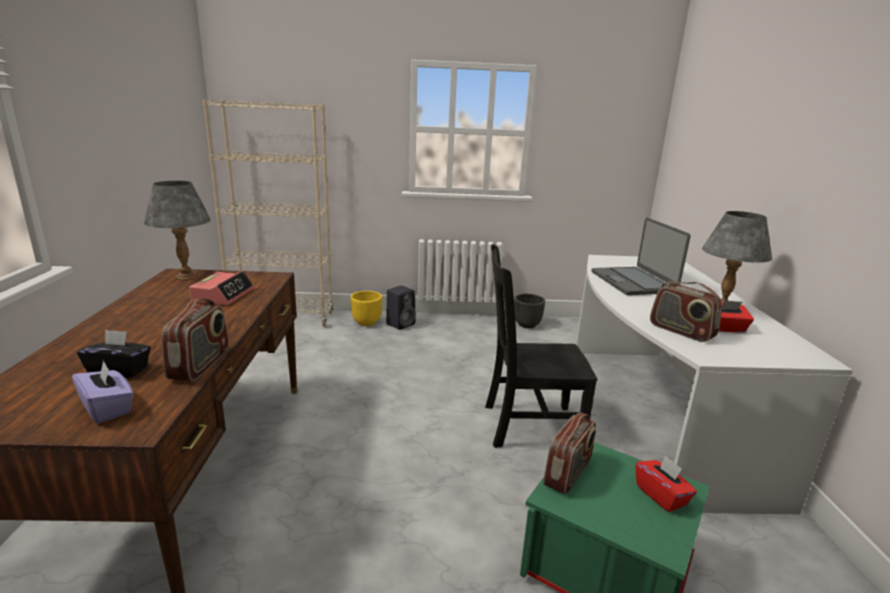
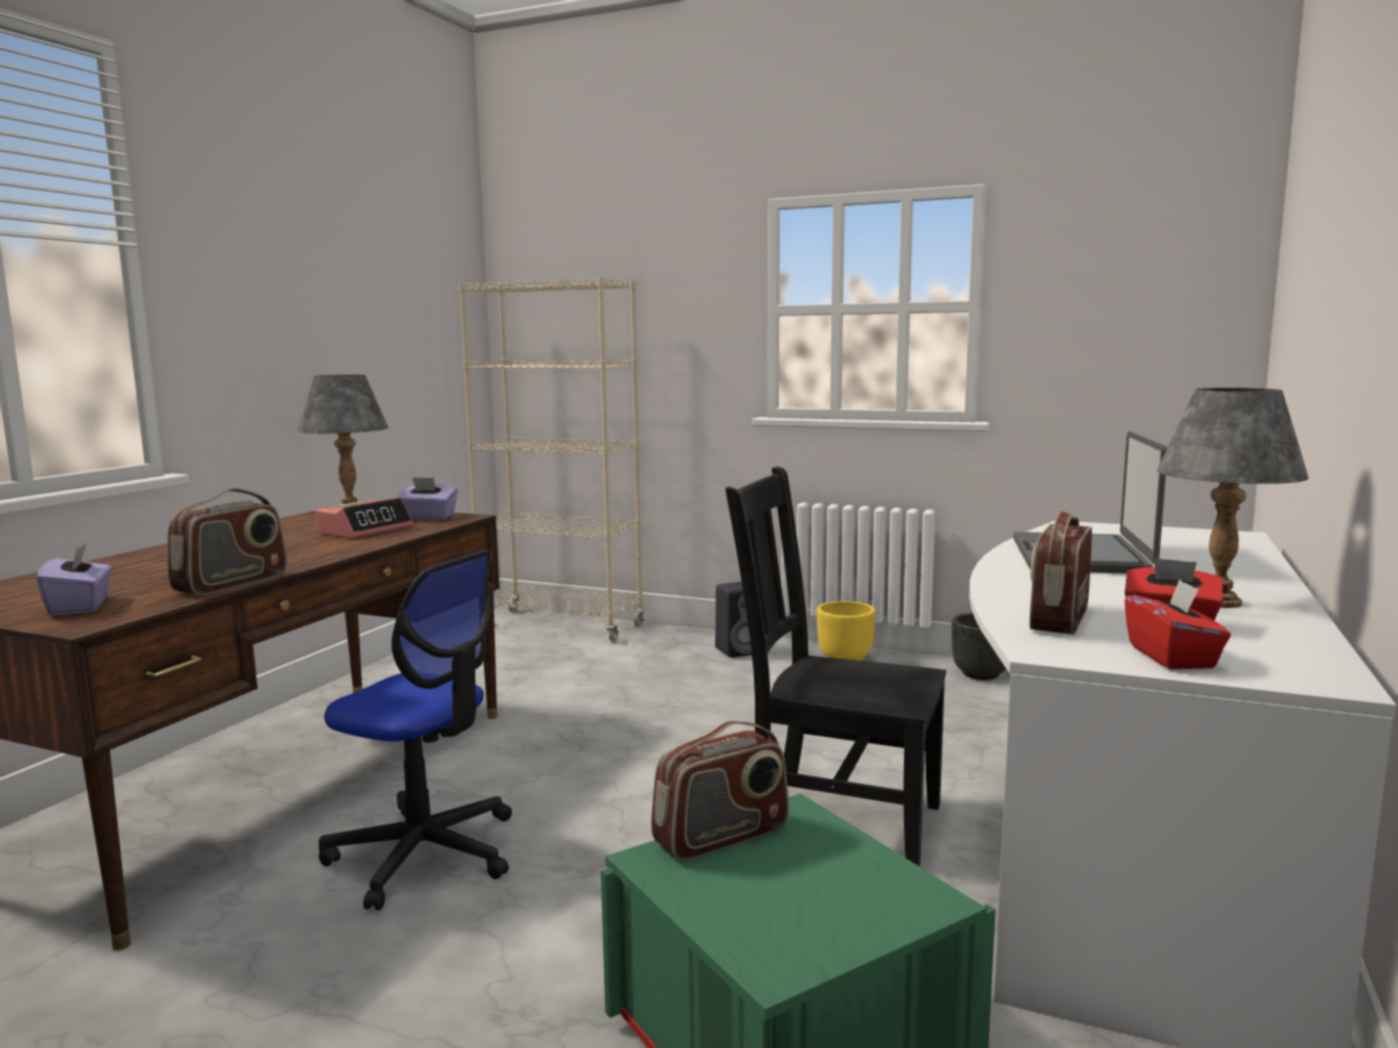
camera: 25 degrees right, 10 degrees down
(119, 370) = (141, 581): black tissue box -> none
(251, 279) = (427, 518): none -> purple tissue box
(333, 499) = (425, 854): none -> office chair
(367, 322) = (685, 643): yellow planter -> yellow planter (845, 659)
(661, 495) = (862, 899): red tissue box -> red tissue box (1172, 657)
(681, 331) = (1058, 619): radio -> radio turned 45 degrees clockwise

